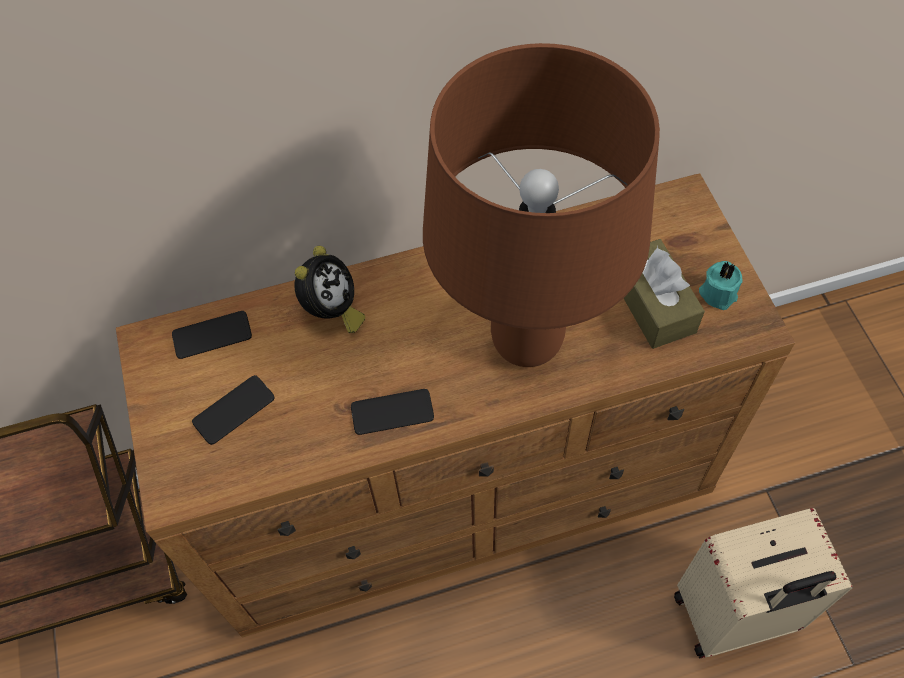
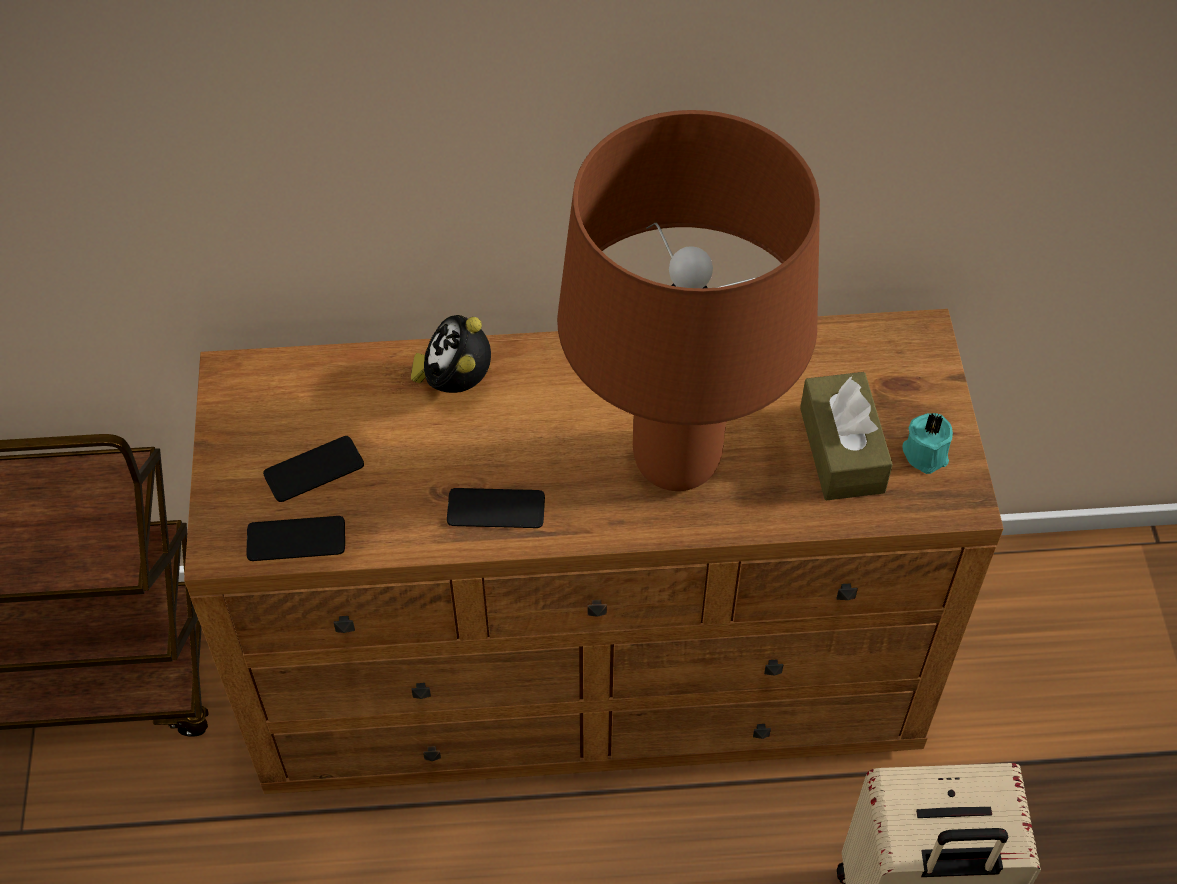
camera: 10 degrees right, 5 degrees down
(212, 335) = (309, 382): phone -> phone (296, 539)
(332, 311) = (455, 382): alarm clock -> alarm clock turned 150 degrees clockwise

